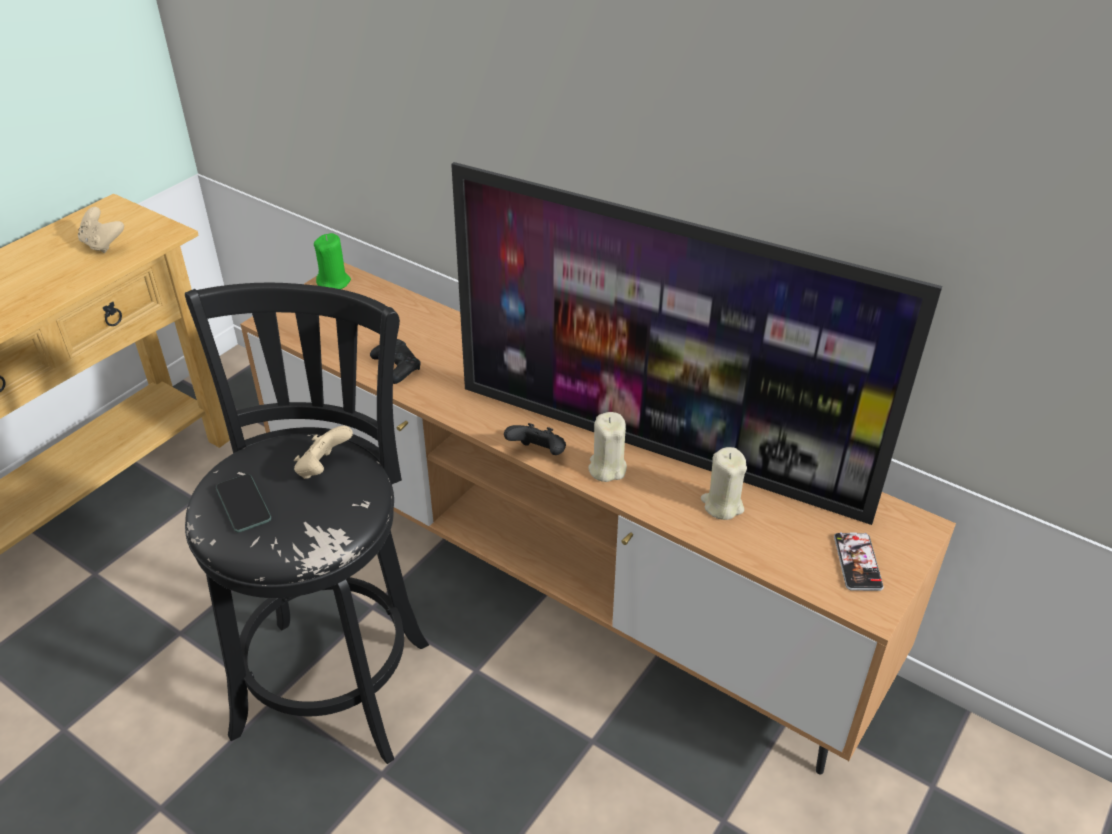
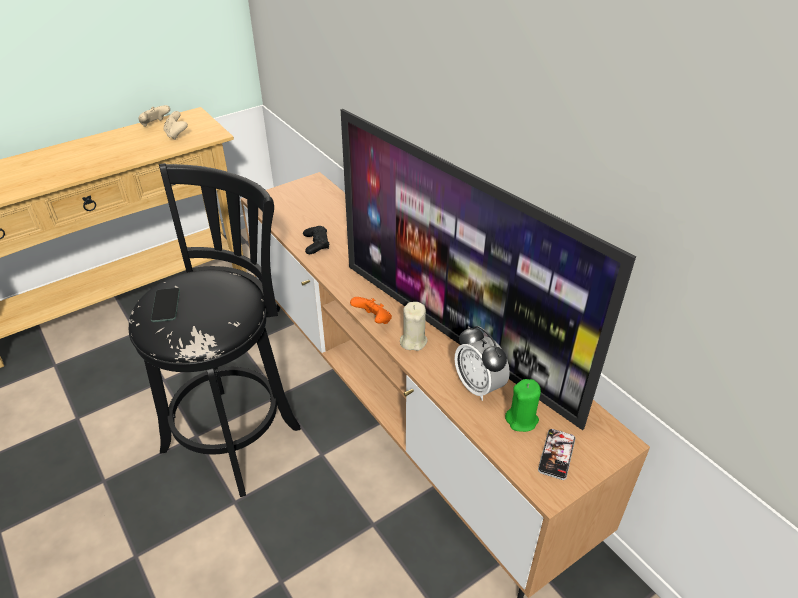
camera: 20 degrees right, 0 degrees up
(323, 468) = (224, 295): beige game controller -> beige game controller (155, 125)
(334, 282) = (308, 184): green candle -> green candle (522, 420)
(538, 454) = (373, 320): black game controller -> orange game controller
(722, 505) = (479, 386): beige candle -> alarm clock

